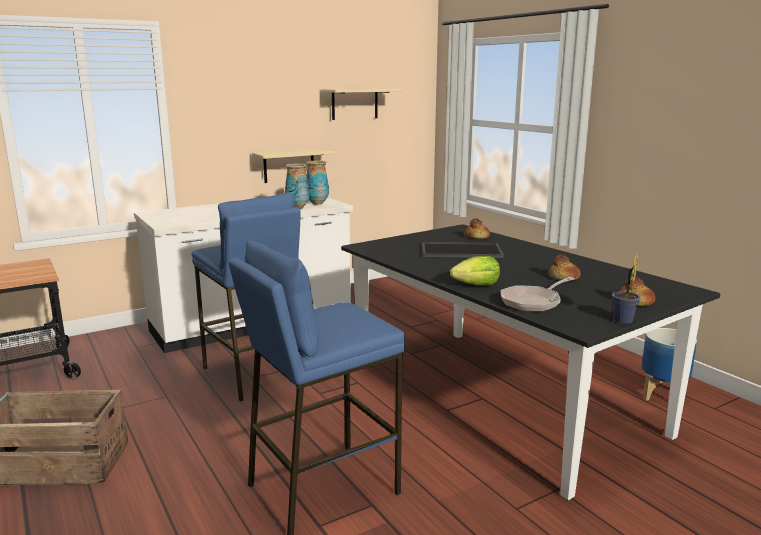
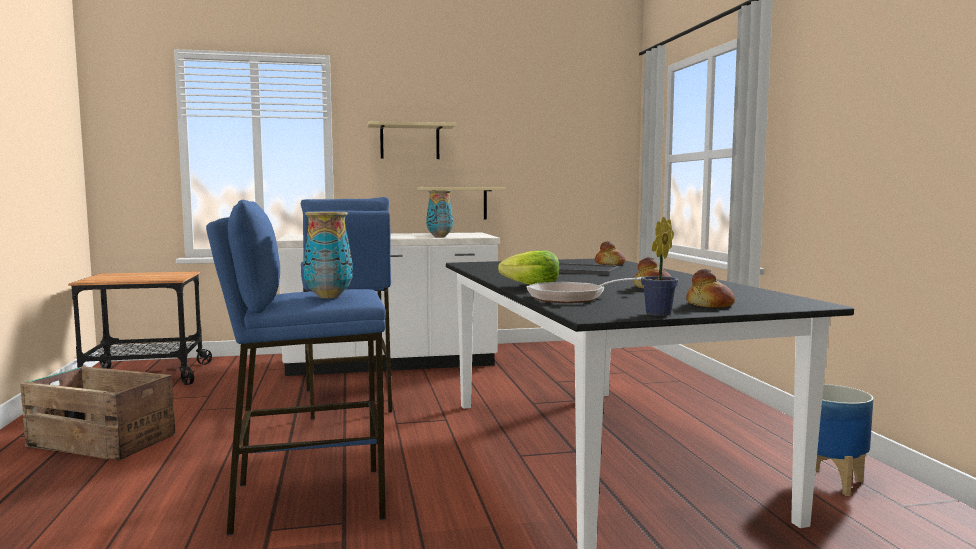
camera: 20 degrees right, 10 degrees down
(317, 203) = (466, 235): vase -> vase (328, 296)
(354, 104) = (537, 141): beige shelf -> beige shelf (410, 142)

